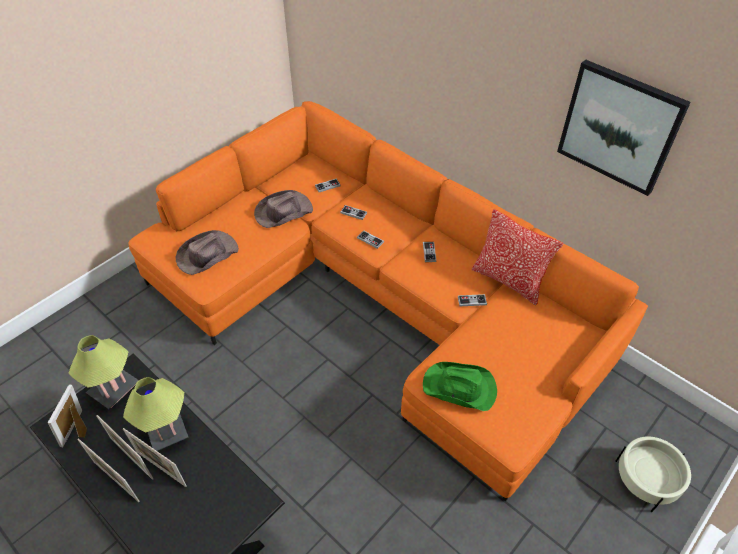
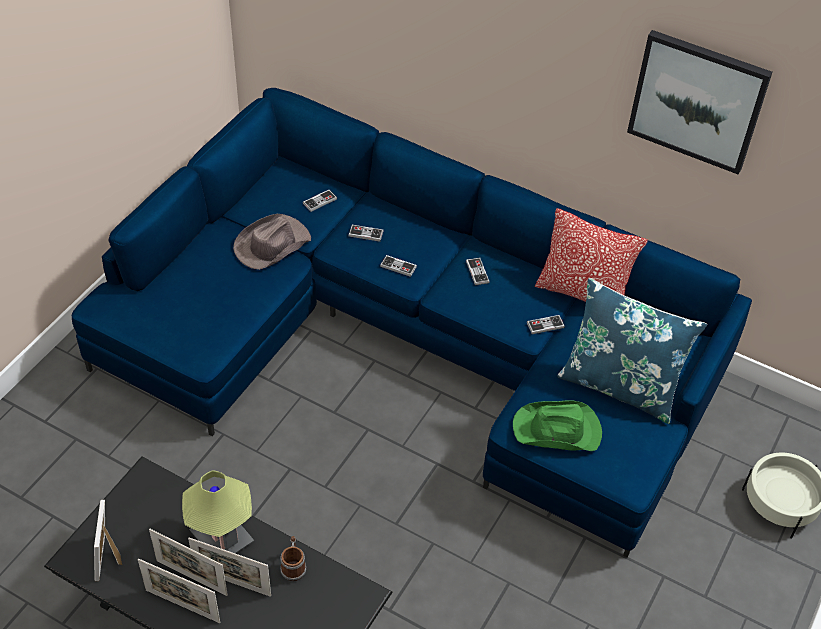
camera: 15 degrees left, 0 degrees up
(114, 389) = (135, 503): table lamp -> none
(206, 255) = (189, 317): brown hat -> none
(213, 464) = (293, 566): none -> mug
(376, 298) = (408, 342): orange sofa -> blue sofa
(521, 359) = (620, 386): none -> blue pillow

